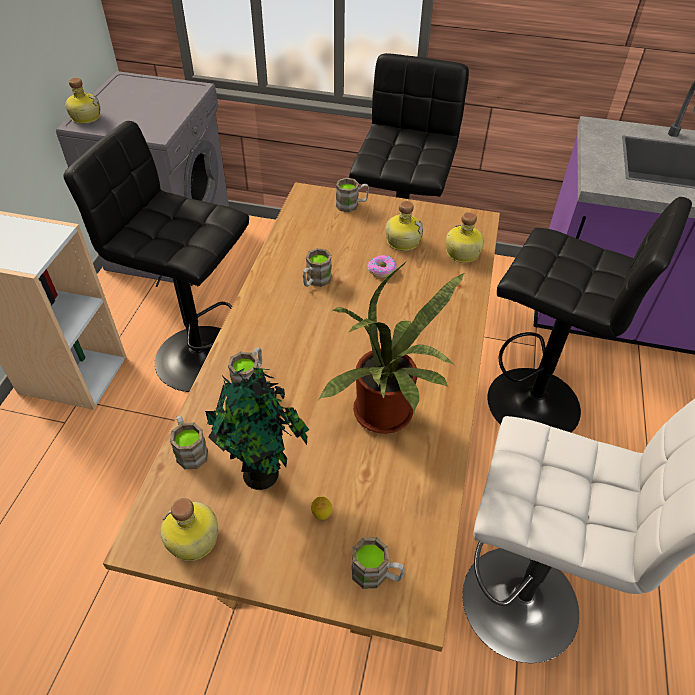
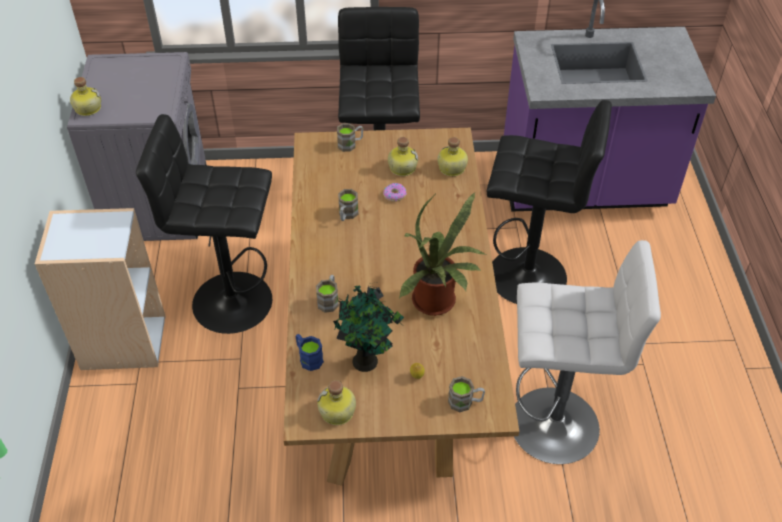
camera: 15 degrees left, 0 degrees up
(190, 450) = (308, 358): brown mug -> blue mug

